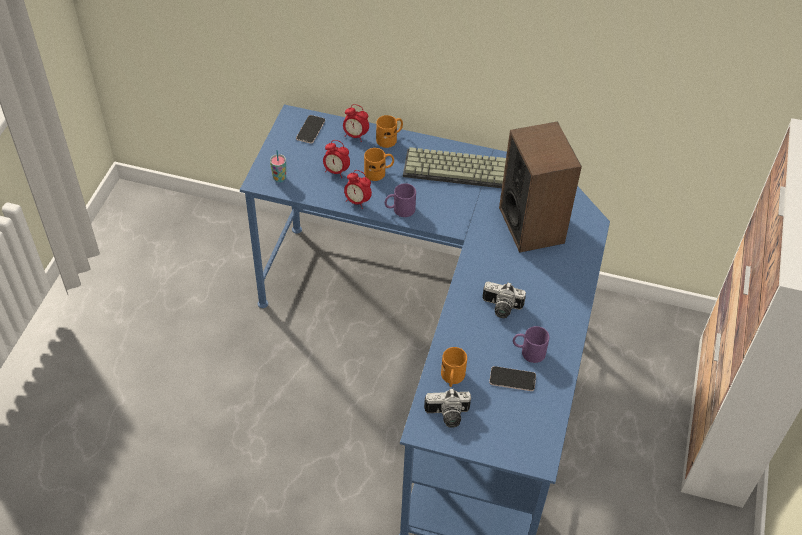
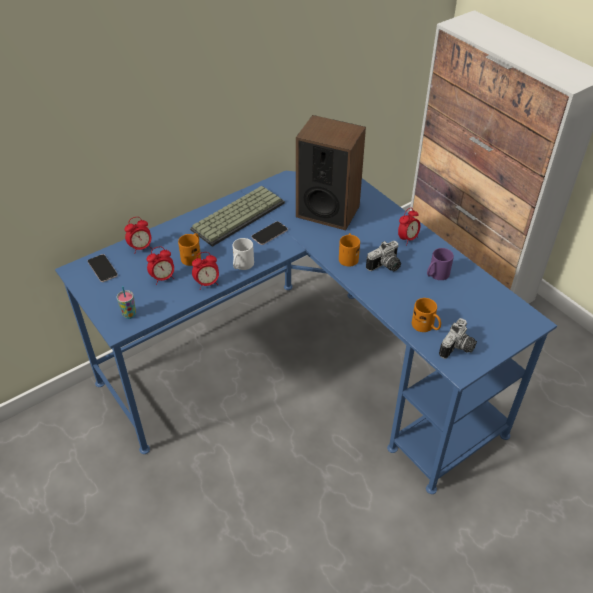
camera: 50 degrees left, 5 degrees down
(390, 138) = (167, 232): orange mug -> orange mug (348, 256)
(399, 210) = (242, 266): purple mug -> white mug
(512, 379) = (453, 296): phone -> phone (269, 233)
(556, 304) = (407, 239): none -> alarm clock

